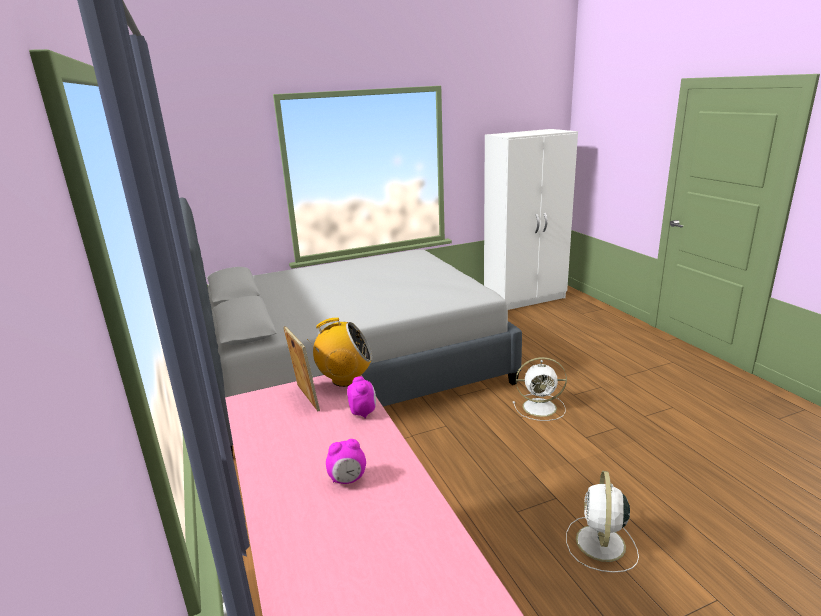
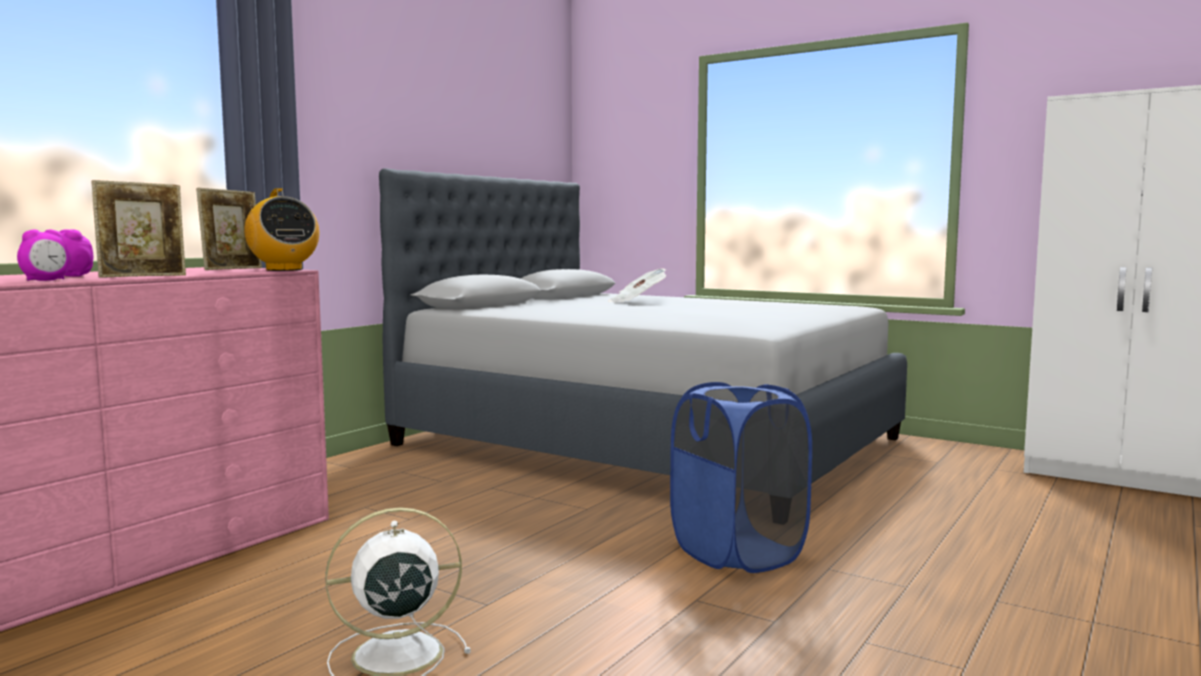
camera: 55 degrees right, 15 degrees down
(311, 284) = (637, 301): none -> newspaper
(363, 412) = (209, 273): alarm clock -> alarm clock (46, 280)
(392, 443) = (143, 276): none -> picture frame
(541, 407) = (737, 552): white fan -> blue laundry basket

